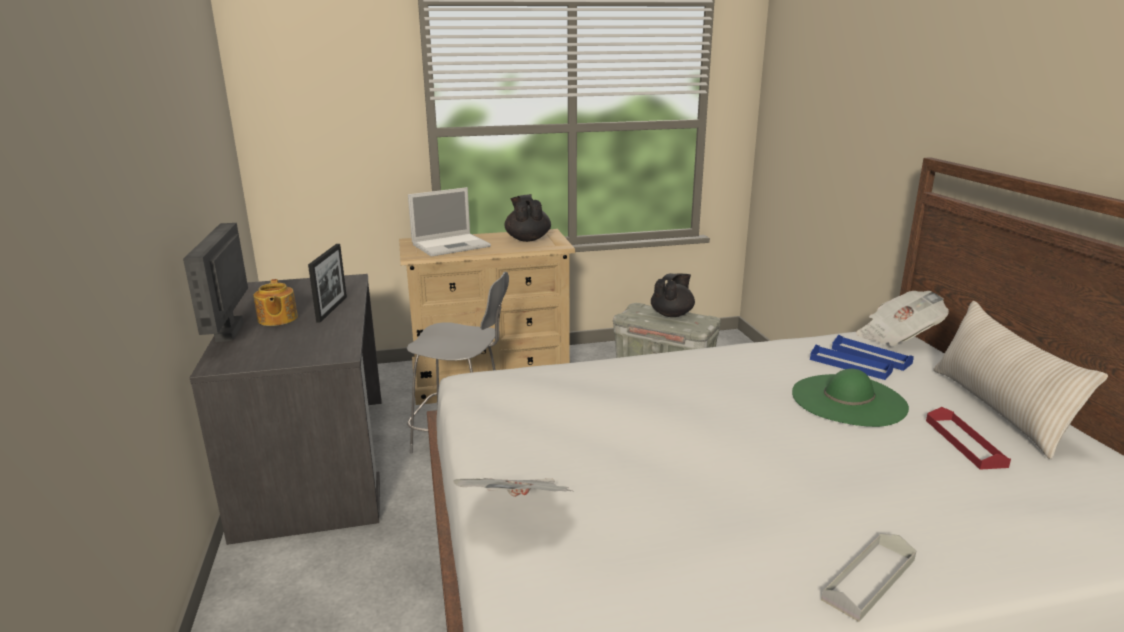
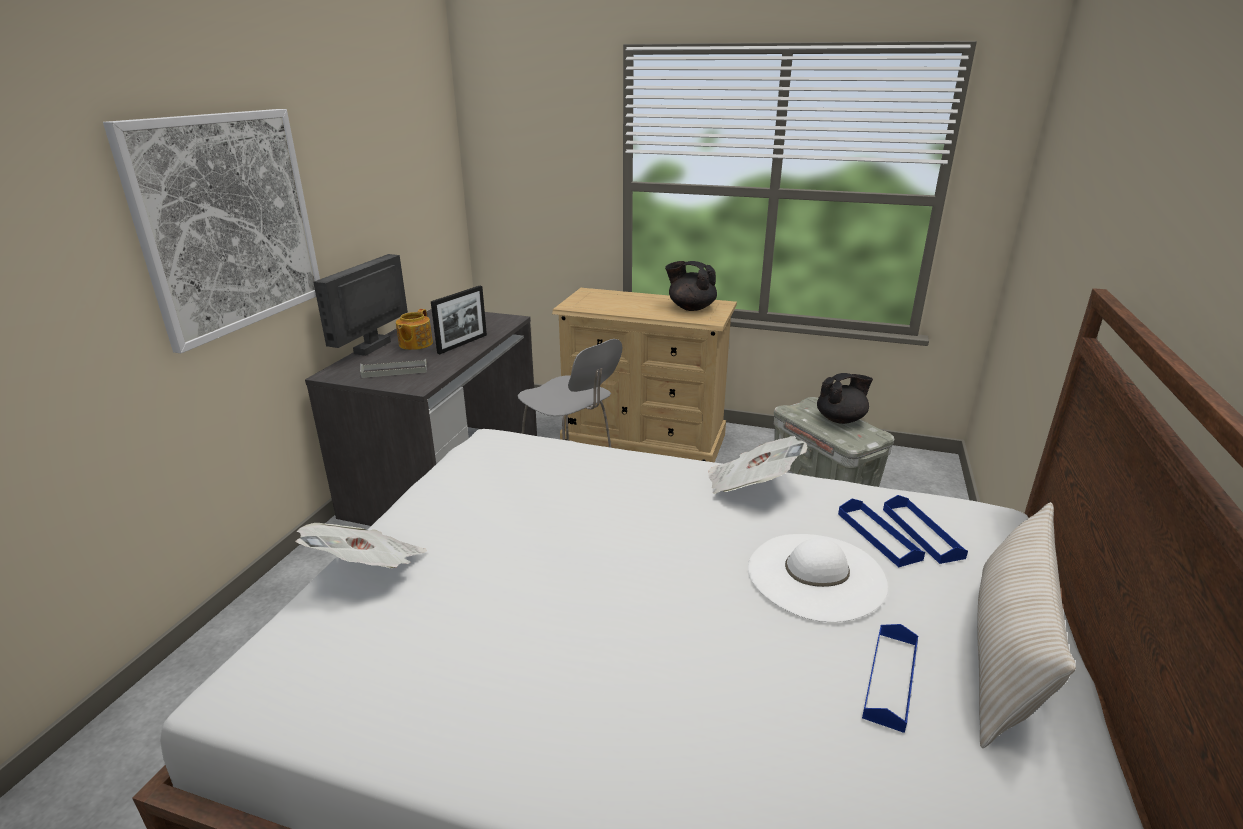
camera: 30 degrees right, 5 degrees up
(119, 192) = (229, 223): none -> picture
(452, 245) = (614, 302): laptop -> none
(527, 239) = (691, 308): black teapot -> black teapot turned 75 degrees counterclockwise
(848, 400) = (816, 575): green hat -> white hat
(869, 579) = (557, 774): grey tray -> grey tray (394, 371)
(897, 336) = (995, 519): newspaper -> newspaper (750, 486)
(965, 443) = (890, 679): red tray -> blue tray

